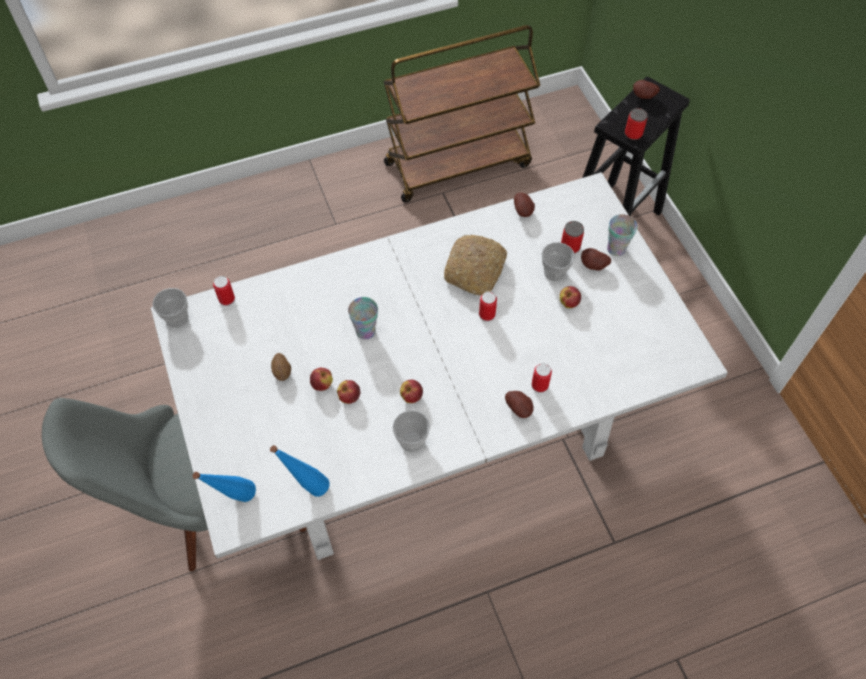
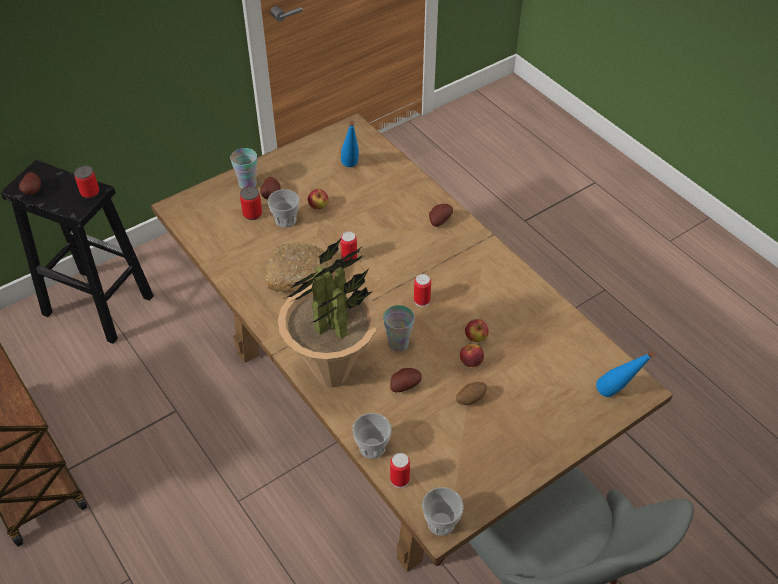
camera: 105 degrees left, 10 degrees down
(306, 486) = (577, 345): blue bottle -> blue bottle (351, 168)
(349, 274) = (332, 374): none -> potted plant
(411, 396) = (456, 293): apple -> none
(411, 440) = (499, 284): cup -> cup (372, 447)
(431, 430) = (390, 409): white dining table -> brown dining table
(523, 211) = (214, 252): potato -> potato (404, 385)
(539, 385) = (411, 212): can -> can (422, 300)

